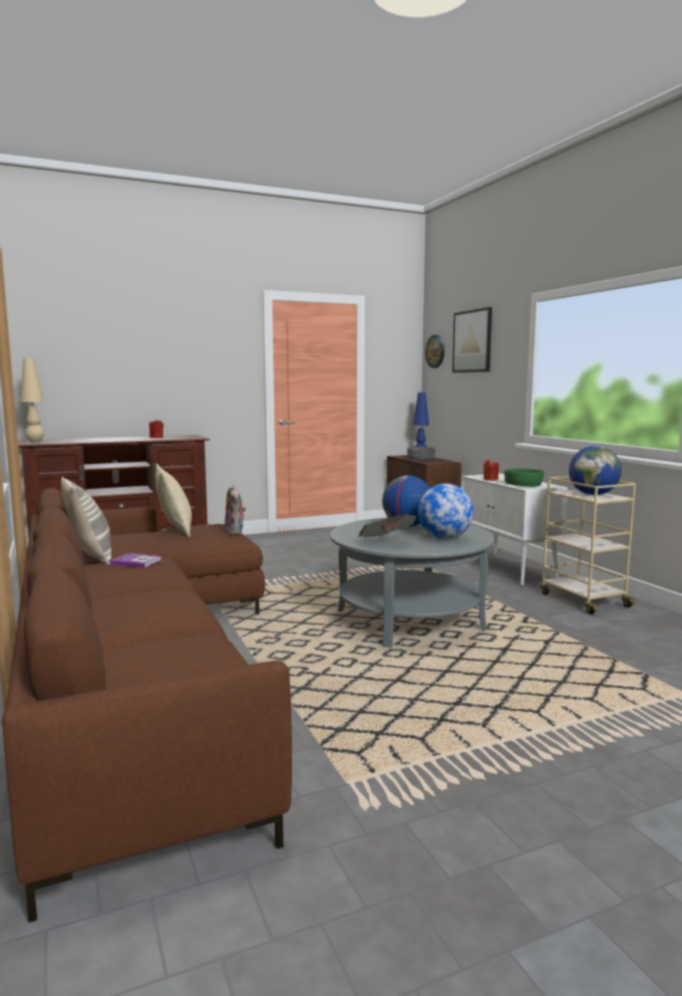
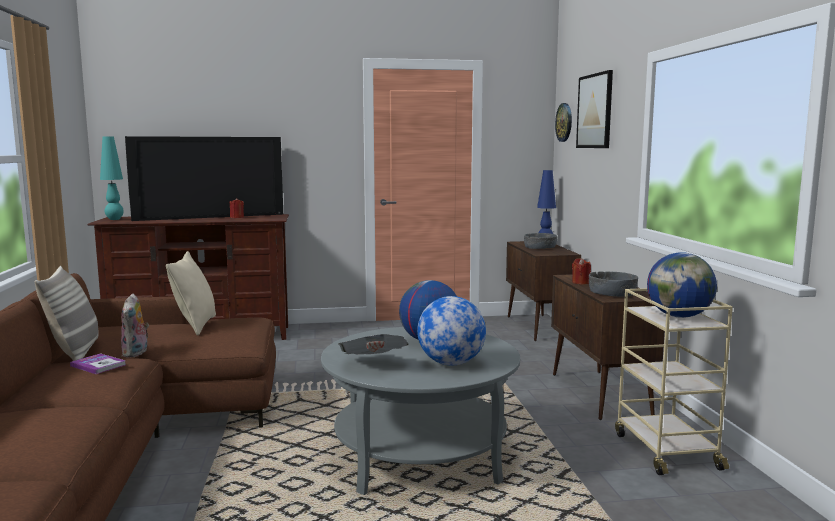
camera: 15 degrees right, 0 degrees up
(35, 441) = (115, 219): beige table lamp -> turquoise table lamp
(127, 437) = (210, 216): none -> television
(235, 532) = (254, 331): plush toy -> plush toy (136, 353)
(508, 570) = (600, 394): white cabinet -> brown cabinet
(523, 484) = (612, 293): green bowl -> grey bowl

